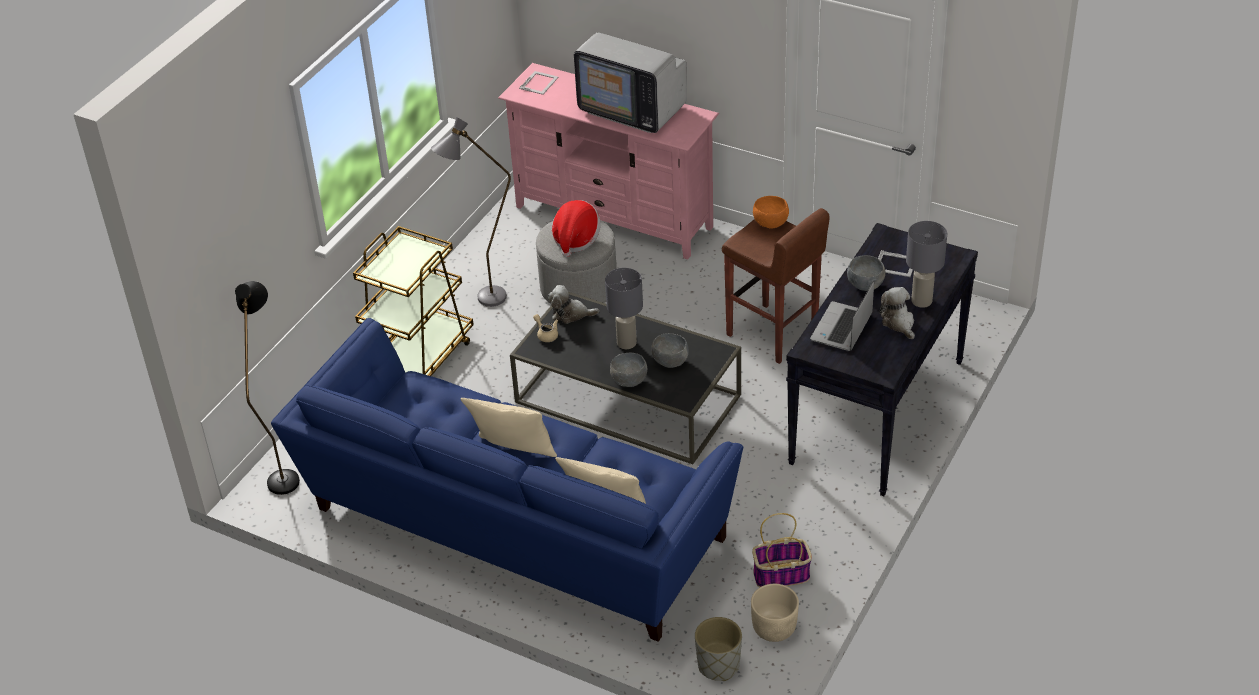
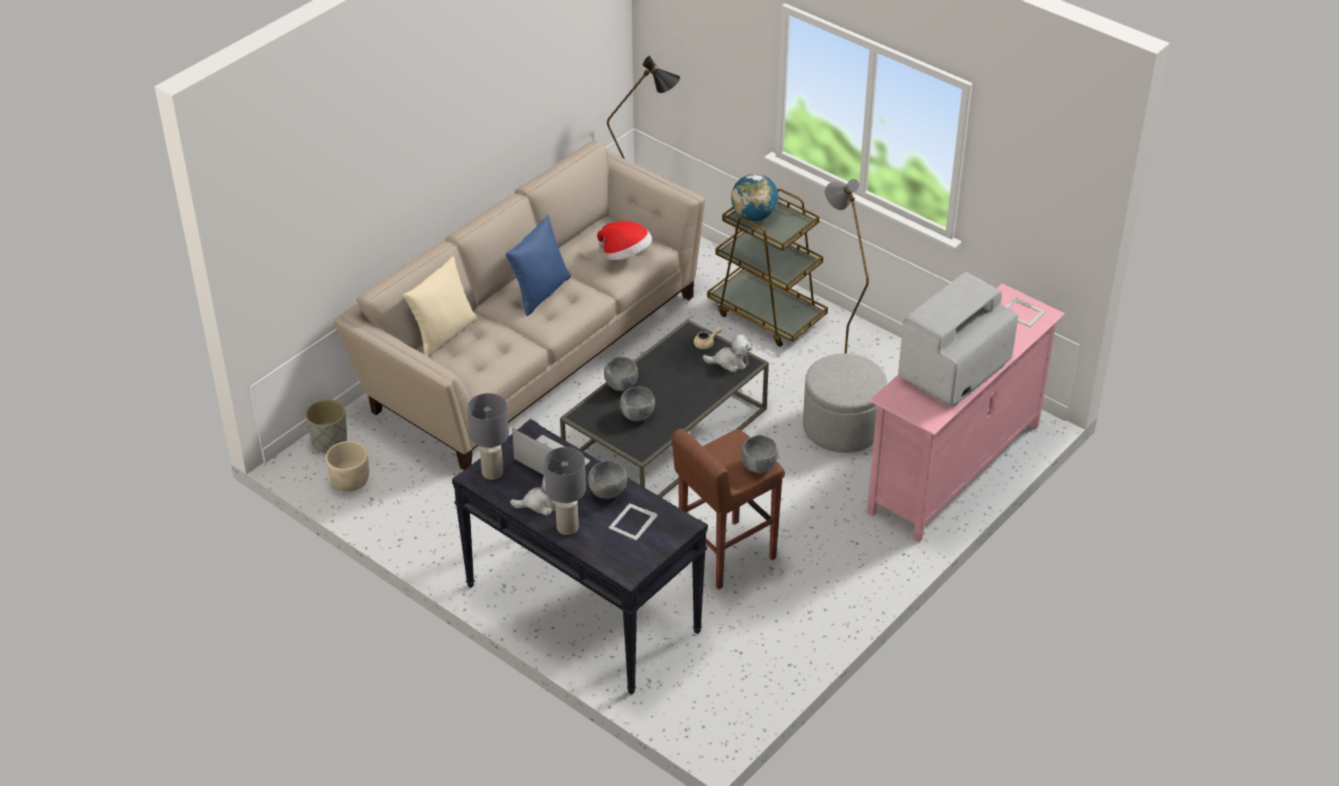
camera: 100 degrees right, 0 degrees up
(398, 275) = (754, 216): none -> globe
(513, 454) = (540, 293): beige pillow -> blue pillow
(513, 529) = (531, 348): blue sofa -> beige sofa
(570, 314) = (730, 362): plush toy -> plush toy turned 75 degrees clockwise
(575, 239) = (841, 376): hat -> hat (626, 255)
(627, 343) = (676, 392): grey table lamp -> grey table lamp (493, 473)
(770, 224) = (758, 466): orange bowl -> grey bowl
(782, 574) = (406, 497): basket -> none

